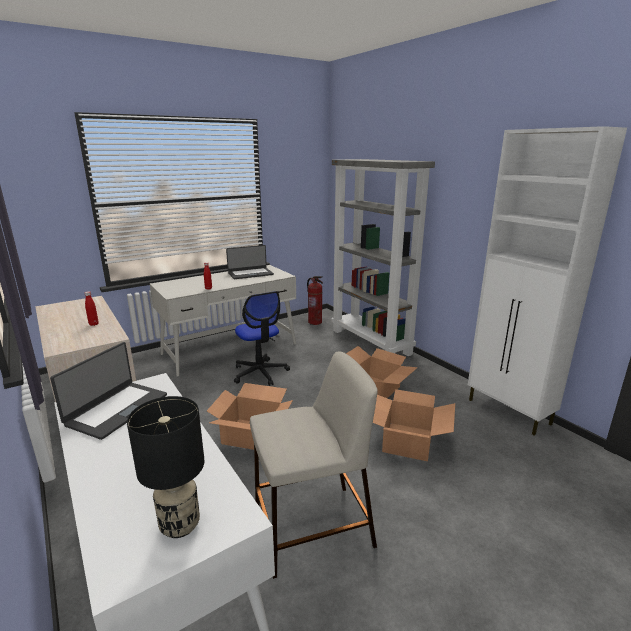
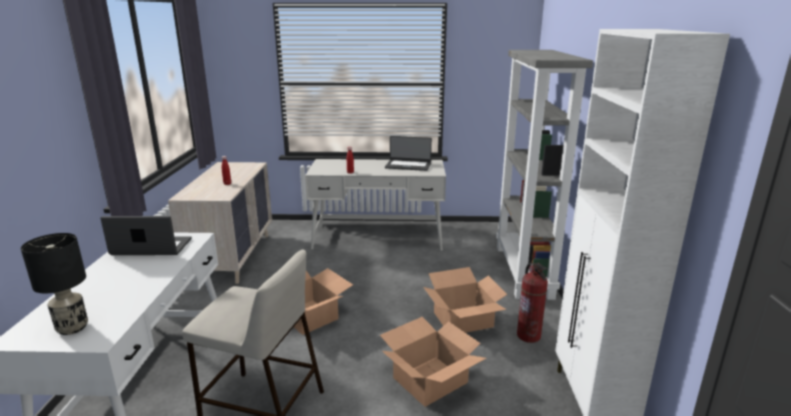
camera: 35 degrees right, 0 degrees up
(116, 409) = (151, 248): laptop -> laptop turned 150 degrees counterclockwise
(260, 373) = (377, 267): office chair -> none
(315, 322) = (488, 234): fire extinguisher -> fire extinguisher (528, 336)

